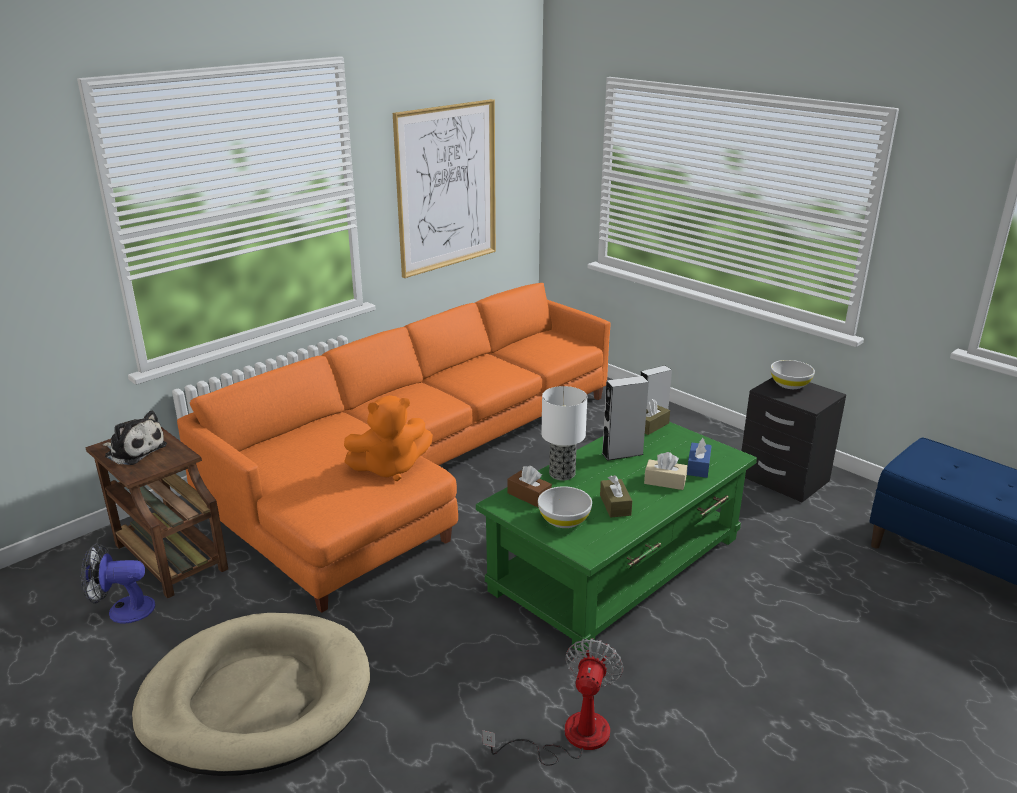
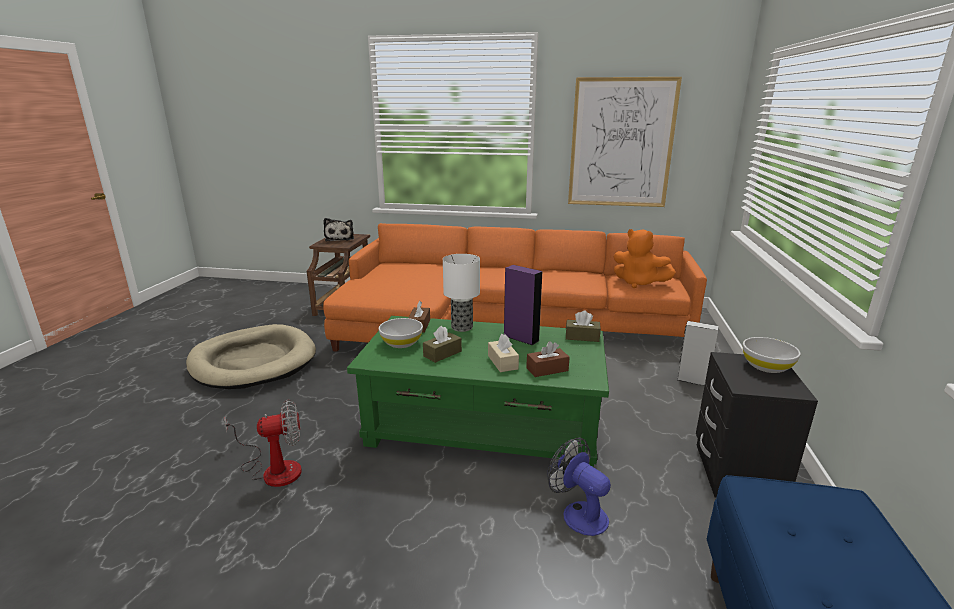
camera: 55 degrees right, 5 degrees down
(123, 610) = (297, 311): fan -> fan (578, 513)
(390, 468) = (413, 290): orange plush toy -> orange plush toy (638, 283)
(622, 453) = (521, 338): grey speaker -> purple speaker
(698, 467) = (547, 369): blue tissue box -> brown tissue box

